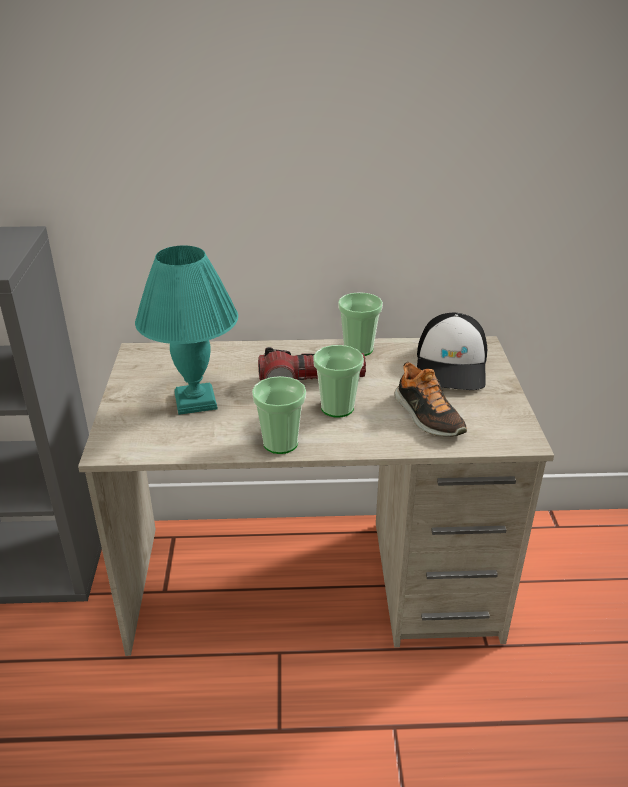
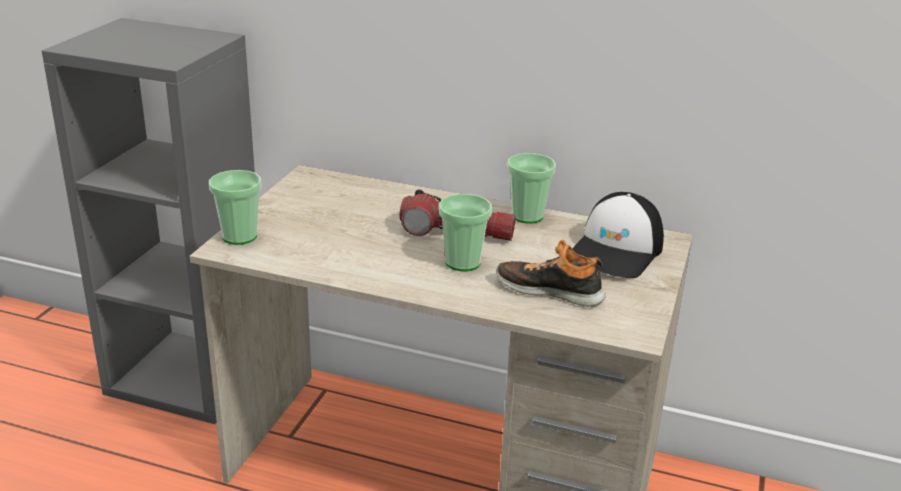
camera: 20 degrees right, 5 degrees down
(197, 400) = (332, 227): turquoise table lamp -> none
(280, 443) = (383, 279): cup -> cup (239, 236)
(427, 416) = (550, 290): shoe -> shoe turned 120 degrees clockwise

